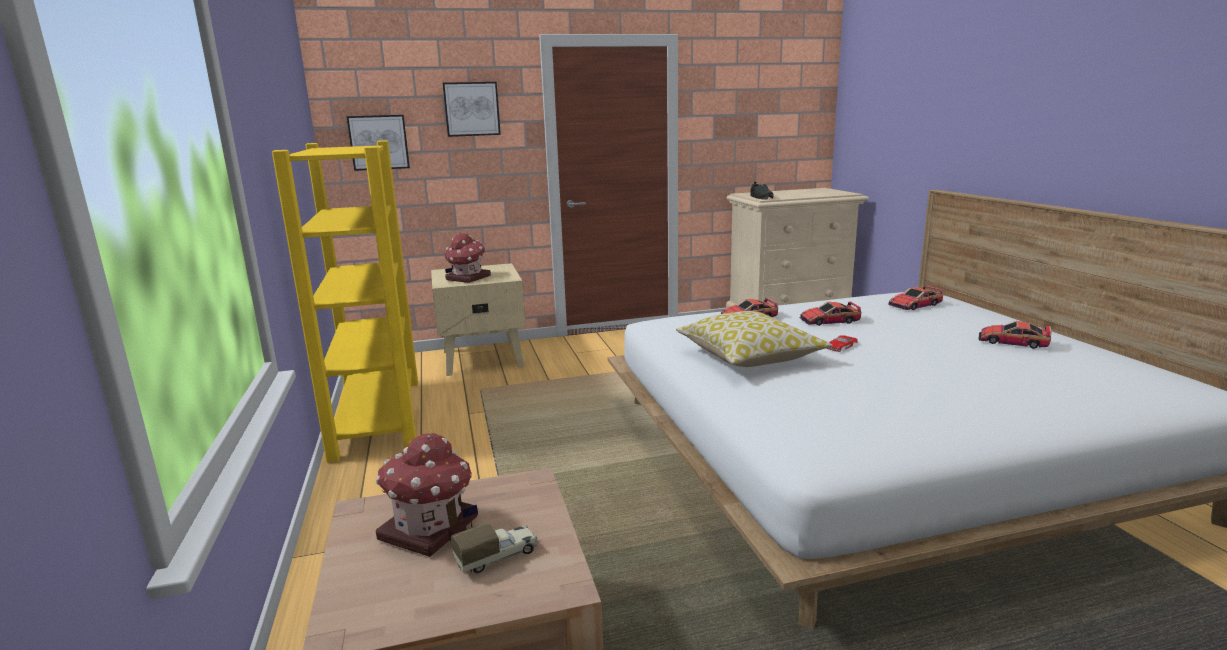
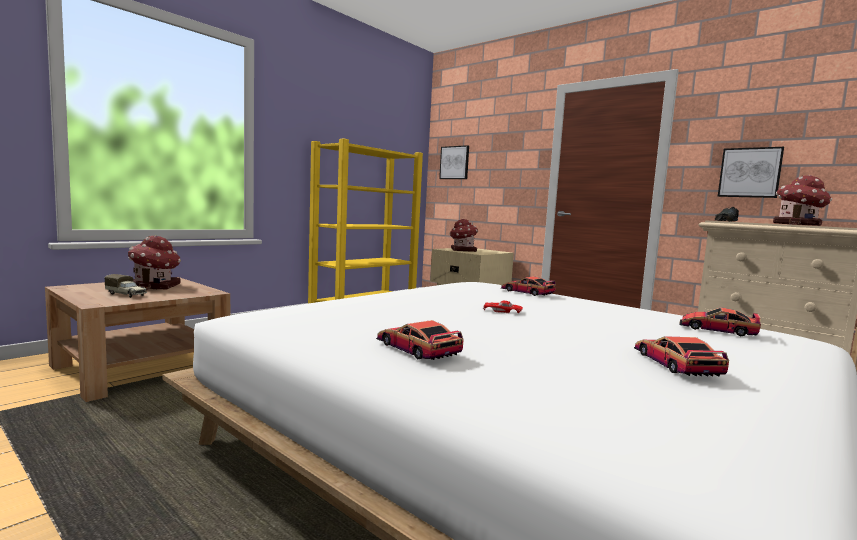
camera: 55 degrees right, 10 degrees down
(471, 109) = (506, 141): picture -> picture (750, 172)
(750, 356) = (429, 295): pillow -> none
(808, 194) = (798, 224): none -> toy house
(829, 321) = (571, 307): toy car -> toy car (417, 349)

